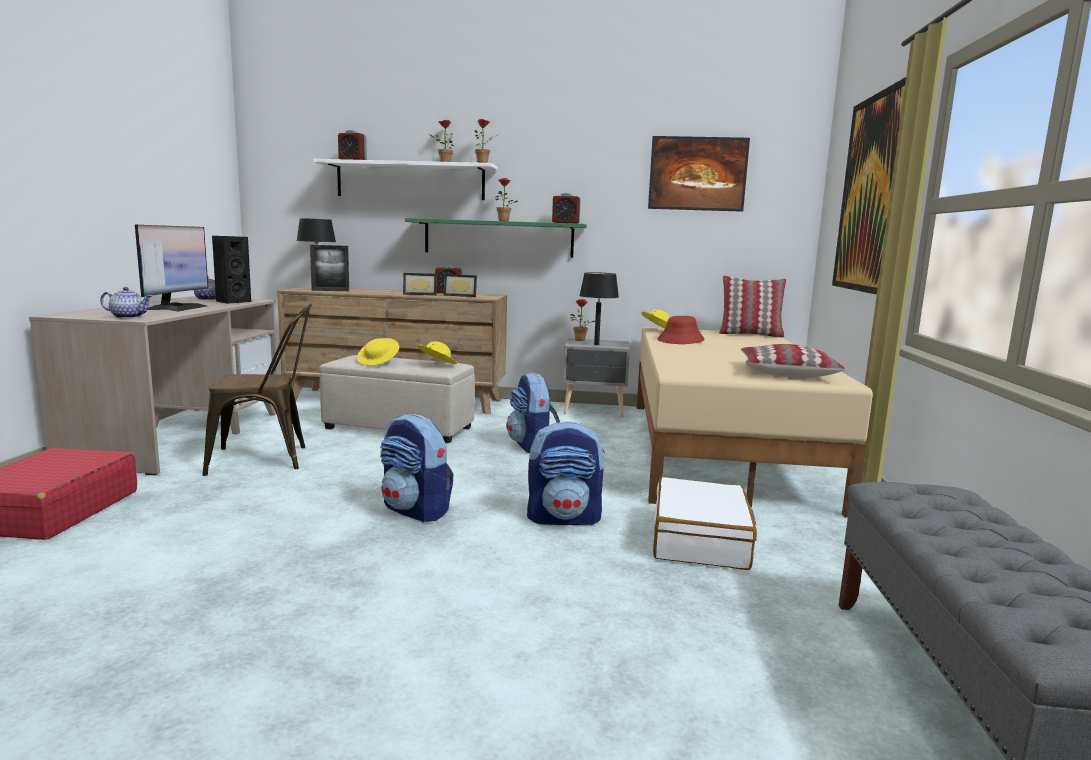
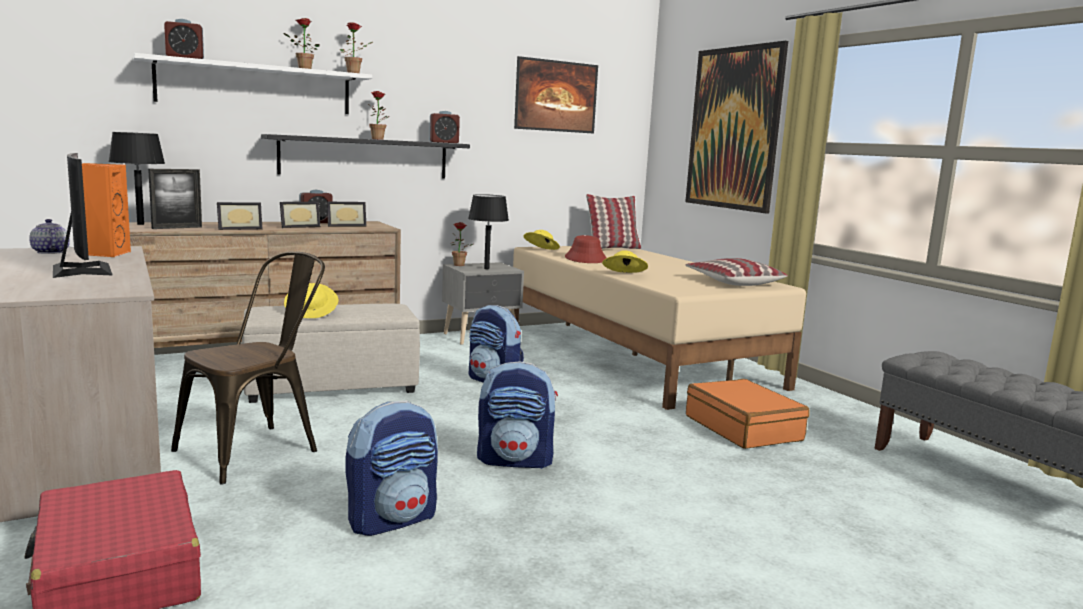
camera: 35 degrees left, 0 degrees up
(129, 317) = (96, 290): teapot -> none
(232, 302) = (105, 254): black speaker -> orange speaker
(369, 293) = (239, 228): none -> picture frame
(436, 365) = (380, 308): yellow hat -> yellow hat (623, 275)
(498, 238) = (365, 157): green shelf -> black shelf
(564, 518) = (635, 436): backpack -> backpack (393, 519)
(700, 540) = (743, 428): white suitcase -> orange suitcase

